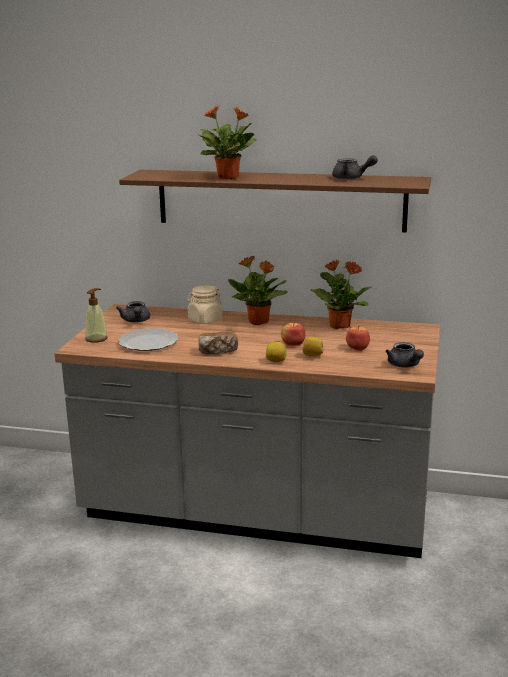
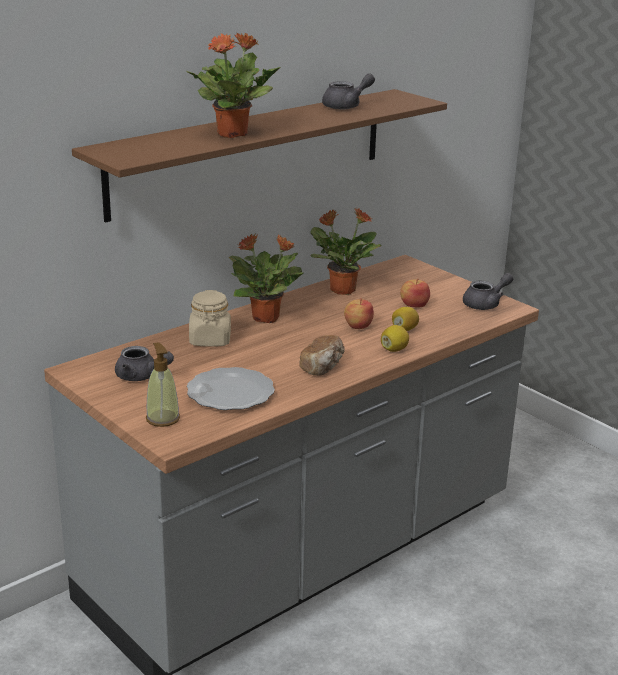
camera: 55 degrees left, 5 degrees up
(405, 365) = (486, 304): grey teapot -> grey teapot turned 45 degrees counterclockwise

